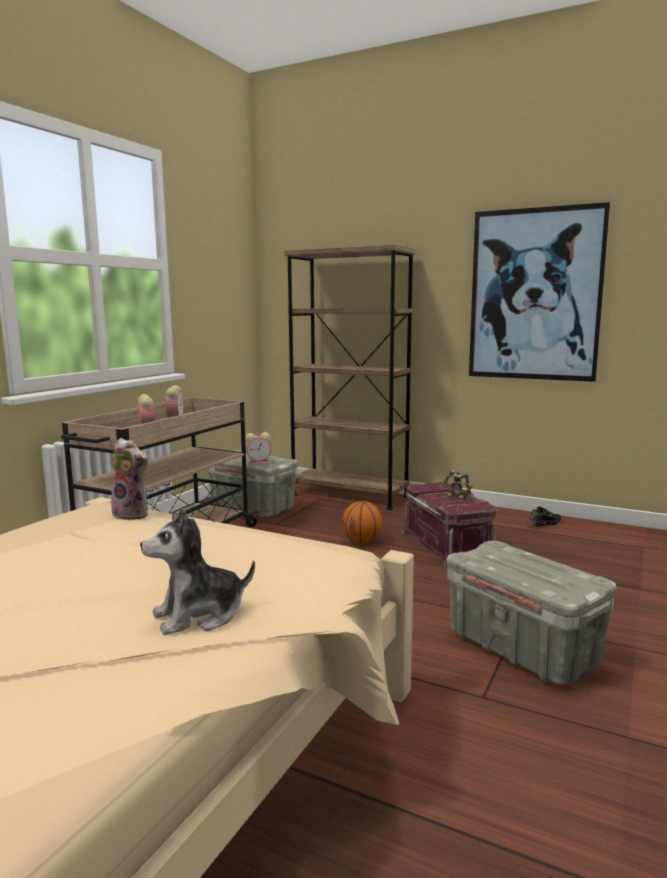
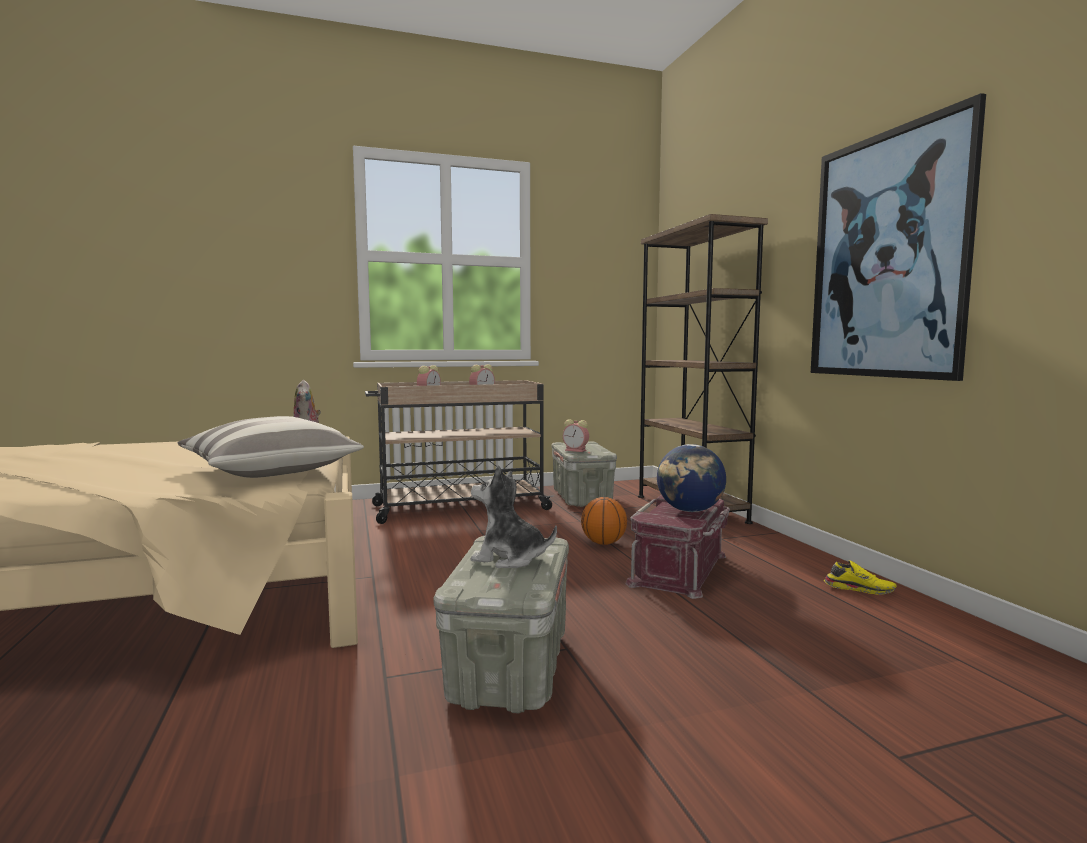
camera: 45 degrees right, 5 degrees down
(199, 615) = (127, 480): plush toy -> plush toy (509, 558)
(284, 554) = (271, 471): none -> pillow
(456, 496) = (690, 511): toy robot -> globe
(543, 523) = (859, 589): black shoe -> yellow shoe

